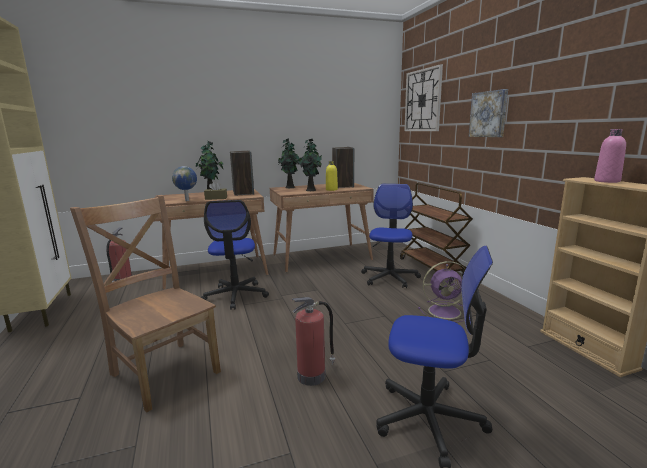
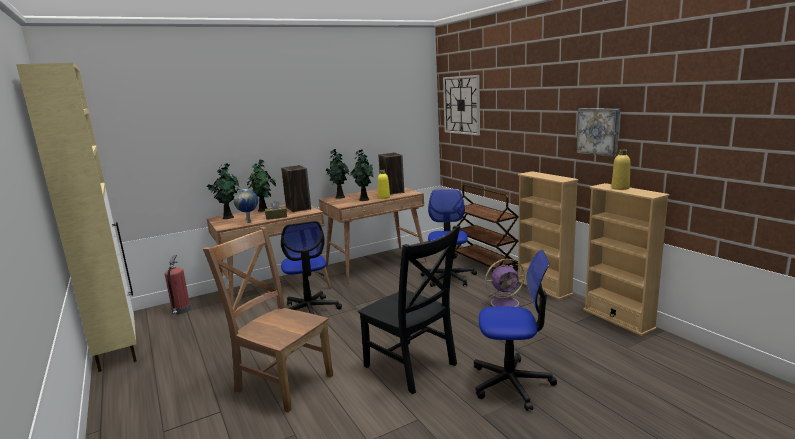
camera: 10 degrees left, 0 degrees up
(174, 196) = (228, 217): none -> potted plant
(313, 375) = (412, 367): fire extinguisher -> black chair
(489, 114) = (525, 125): picture -> picture (599, 131)
(494, 299) = (544, 287): none -> beige bookcase
(607, 181) = (620, 188): pink bottle -> yellow bottle

